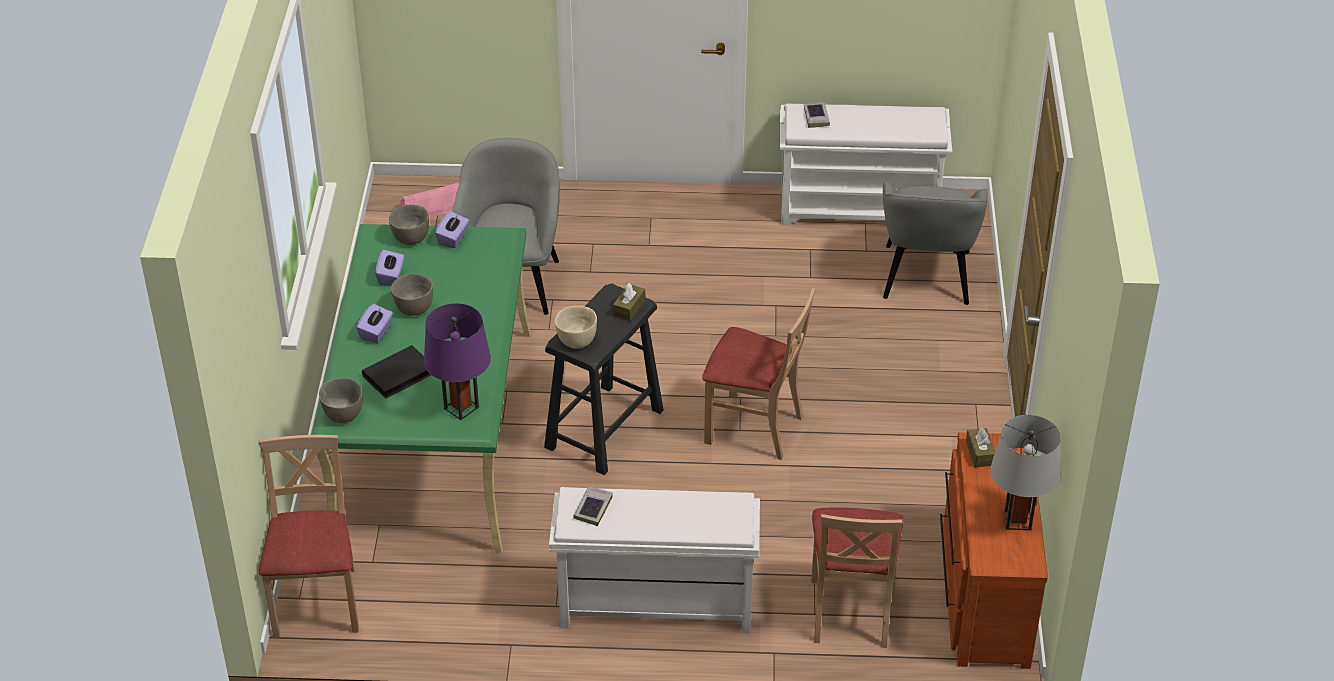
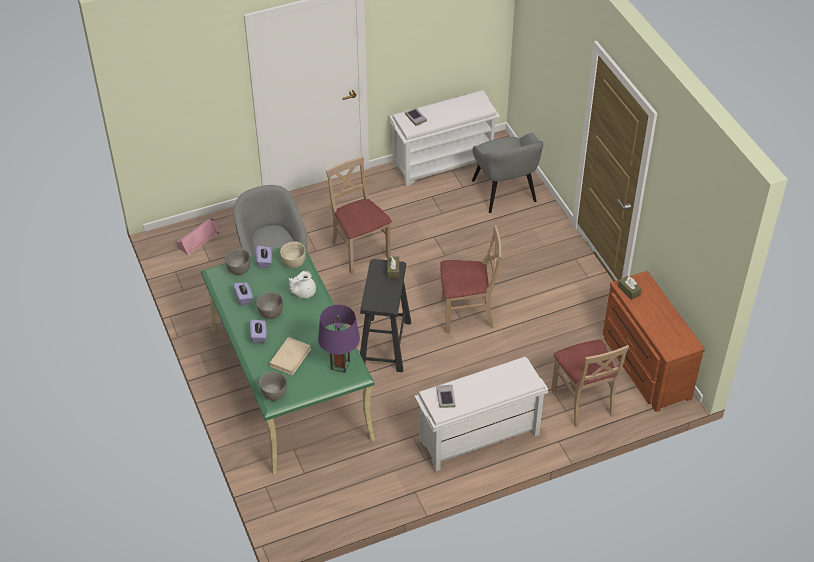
camera: 25 degrees left, 5 degrees up
(317, 602) = (288, 509): beige chair -> beige chair (360, 251)
(399, 374) = (290, 357): black book -> beige book
(478, 295) = (303, 292): none -> white teapot
(576, 340) = (376, 300): beige bowl -> beige bowl (293, 263)
(1017, 520) = (671, 322): grey table lamp -> none

